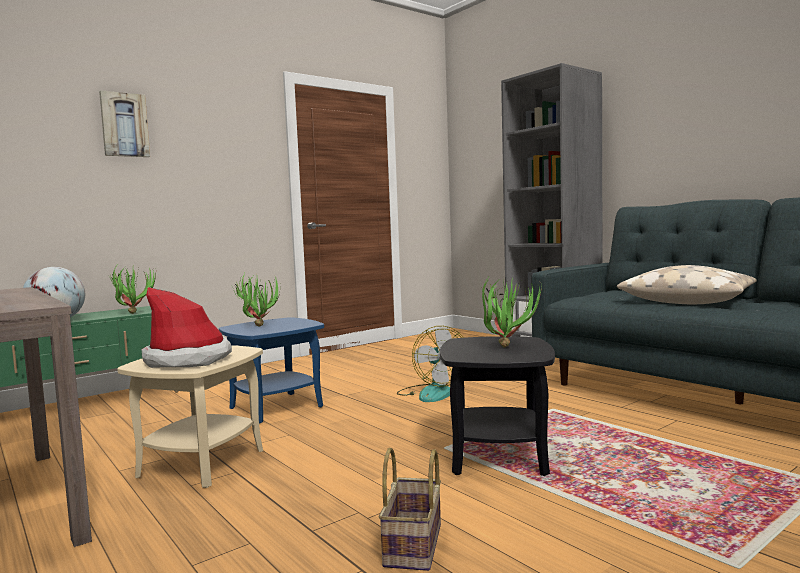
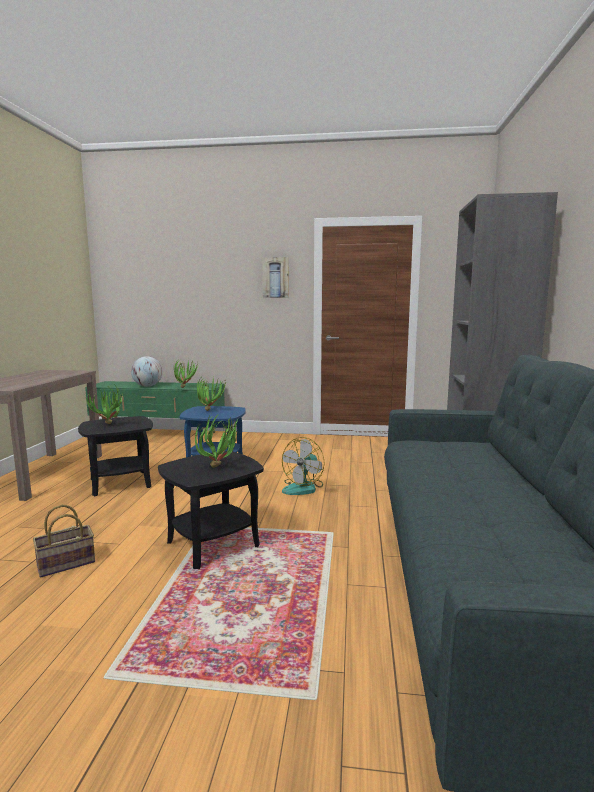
camera: 45 degrees right, 5 degrees up
(124, 125) = (202, 270): picture -> picture (275, 277)
(188, 360) = (108, 425): hat -> potted plant
(202, 463) = (120, 483): beige side table -> black side table
(688, 300) = (476, 476): beige pillow -> none

